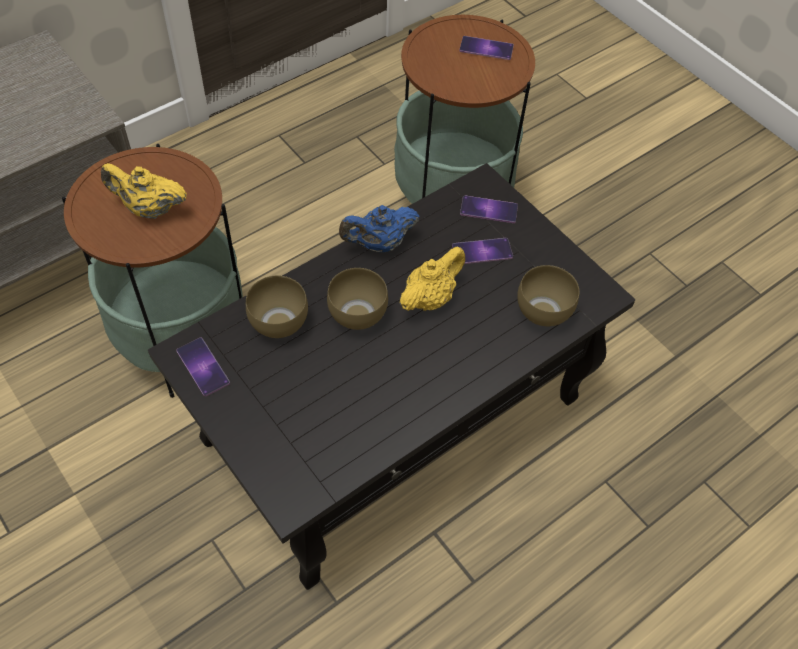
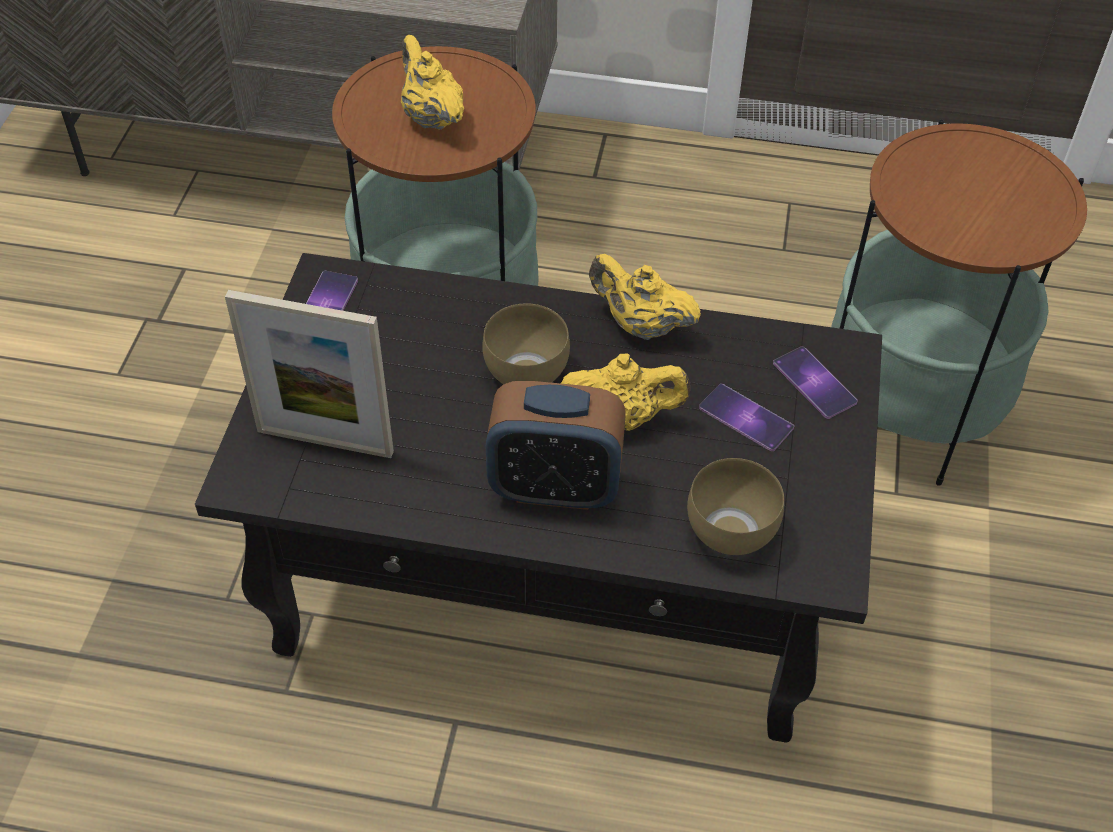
camera: 50 degrees right, 5 degrees down
(277, 324) = (439, 321): brown bowl -> none
(305, 440) = (325, 441): none -> picture frame
(379, 244) = (640, 325): blue teapot -> yellow teapot
(445, 360) = (555, 487): none -> alarm clock
(486, 48) = (1015, 197): phone -> none

